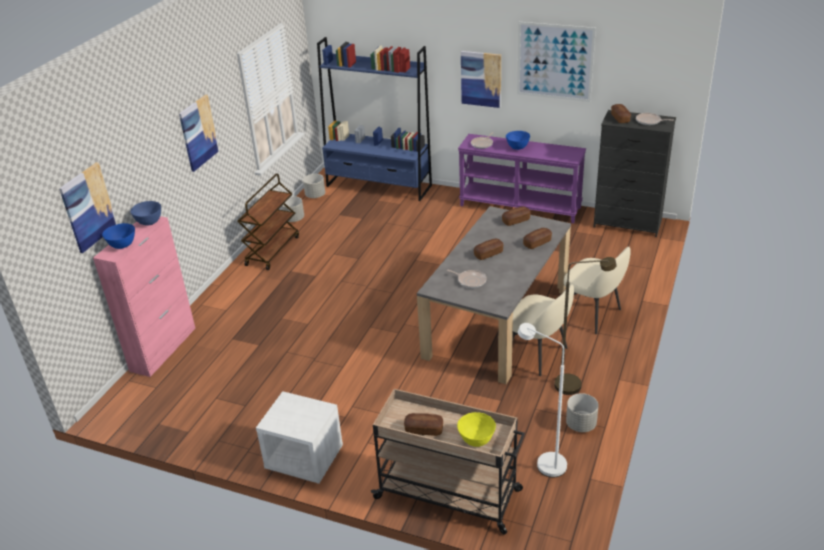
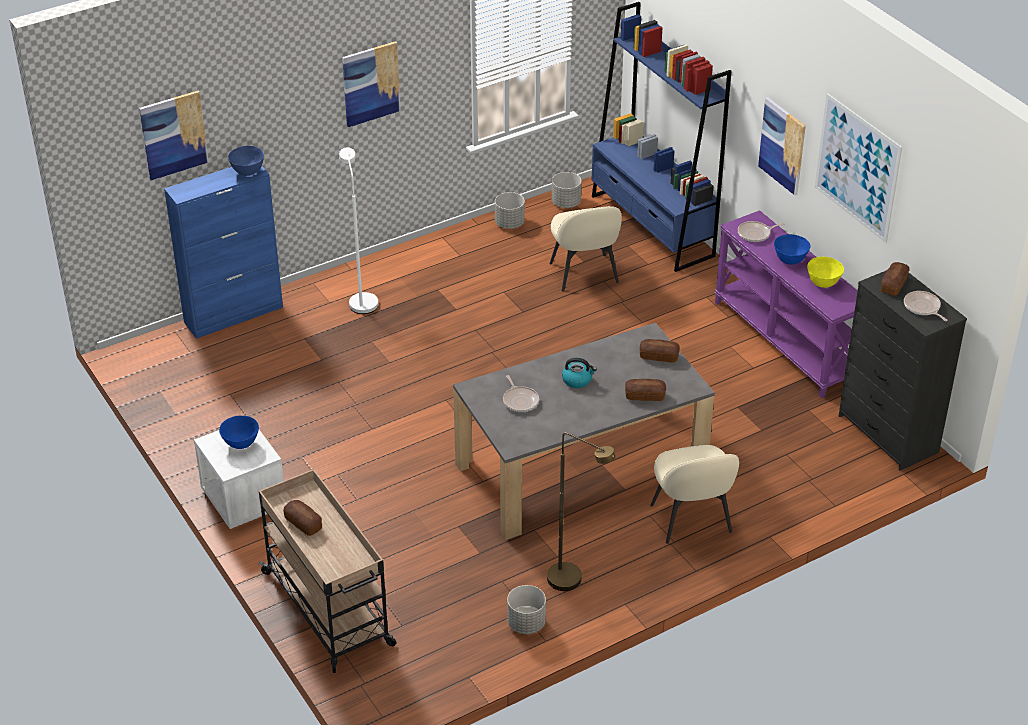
camera: 35 degrees right, 5 degrees up
(122, 245) = (199, 187): blue bowl -> blue bowl (241, 443)
(163, 349) = (234, 314): pink cabinet -> blue cabinet
(272, 250) = (445, 253): brown cart -> none
(476, 440) = (333, 560): yellow bowl -> yellow bowl (823, 283)
(488, 254) = (577, 380): bread -> kettle
(537, 354) = (575, 528): beige chair -> beige chair (584, 274)
(544, 462) = (445, 636): white floor lamp -> white floor lamp (361, 300)

